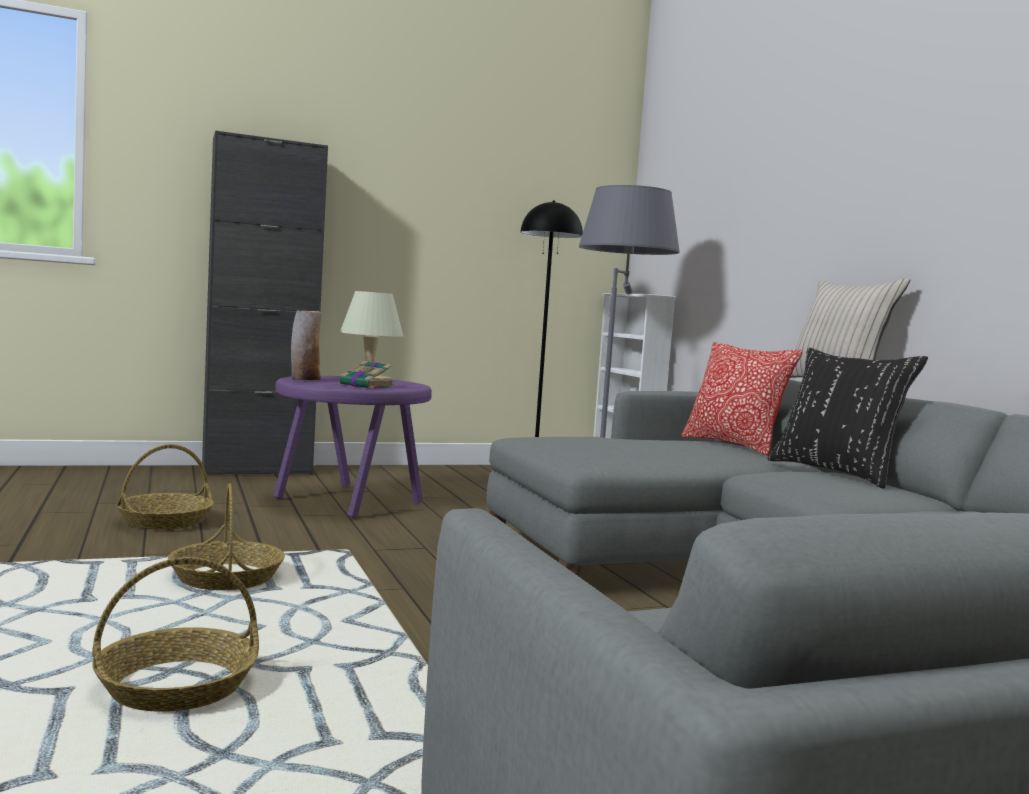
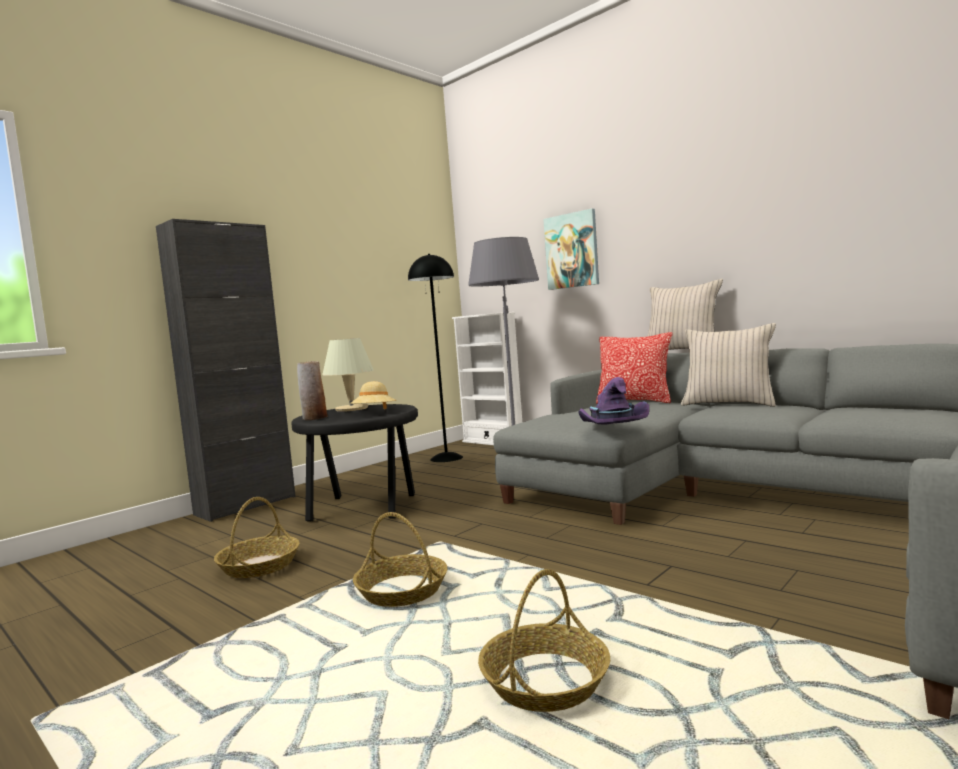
camera: 25 degrees left, 0 degrees up
(349, 502) = (365, 508): purple side table -> black side table
(367, 386) = (374, 413): book -> beige hat
(592, 460) = (612, 428): none -> purple hat
(749, 215) = (572, 250): none -> picture
(836, 473) = (729, 404): black pillow -> beige pillow

